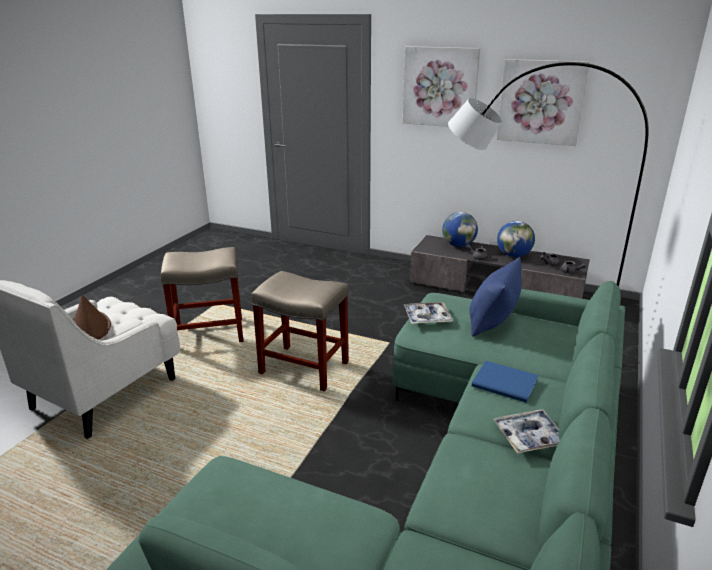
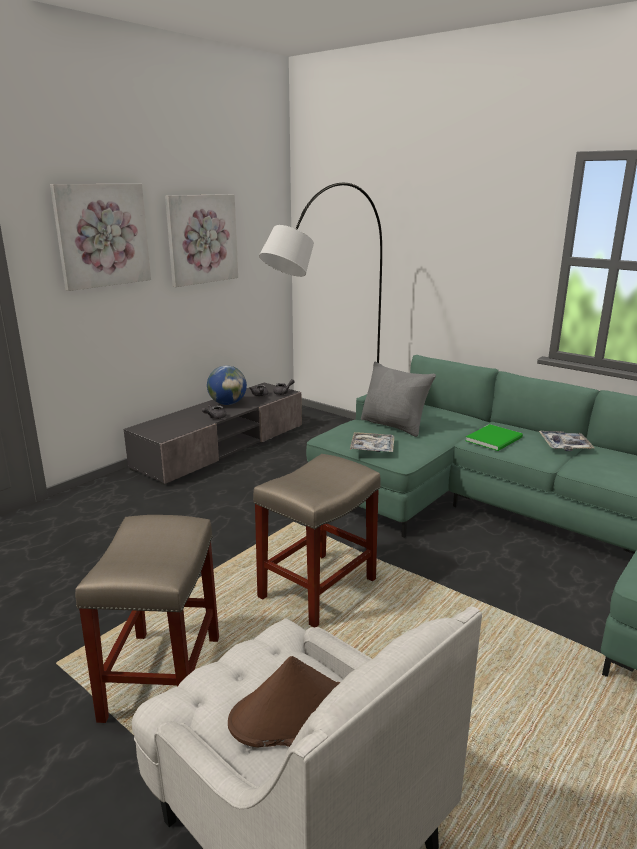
camera: 75 degrees left, 5 degrees down
(458, 245) = (175, 419): globe -> none
(492, 323) = (394, 425): blue pillow -> grey pillow
(506, 384) = (495, 439): blue book -> green book

